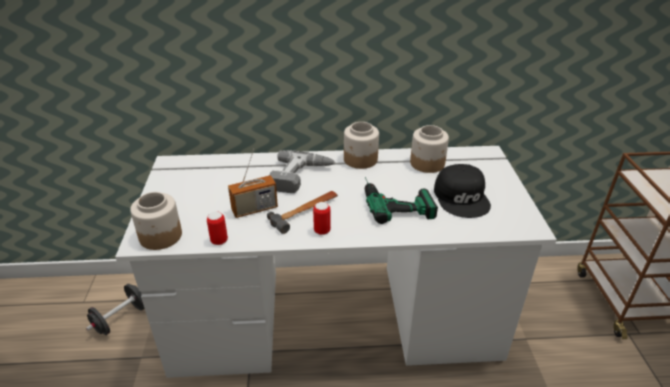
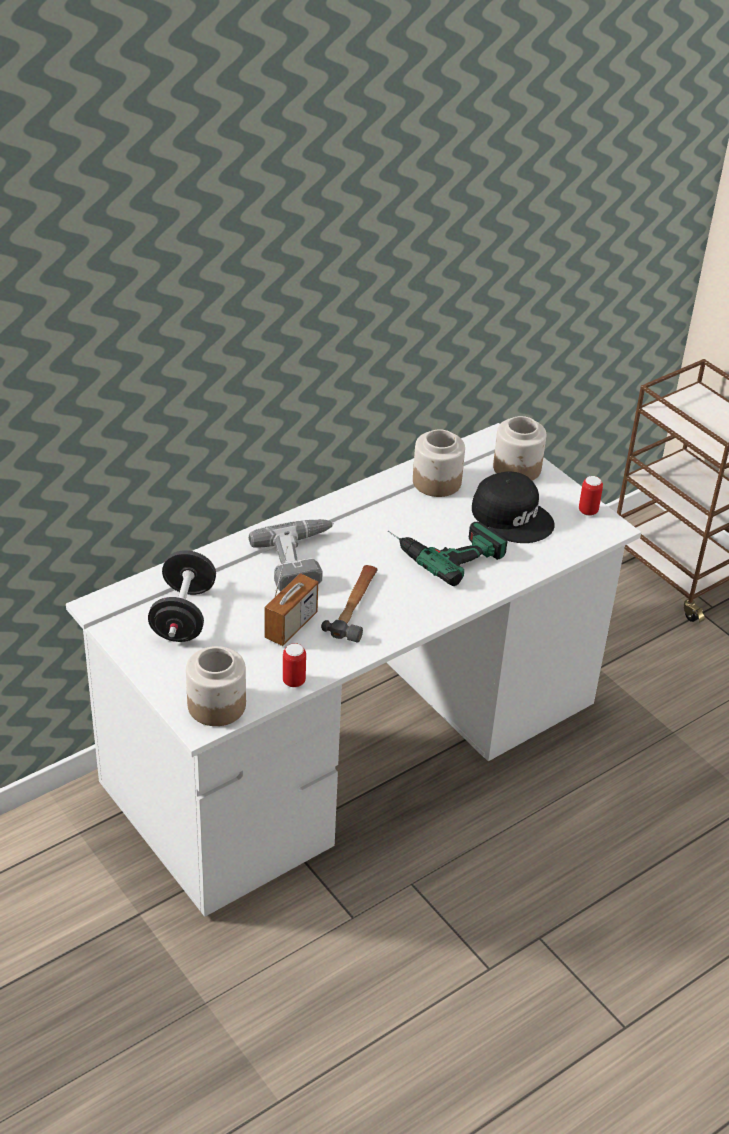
camera: 35 degrees left, 5 degrees up
(121, 319) = (52, 884): black dumbbell -> black dumbbell (183, 615)
(322, 231) = (397, 621): can -> can (588, 511)
(360, 160) = (351, 506): jar -> jar (517, 468)

